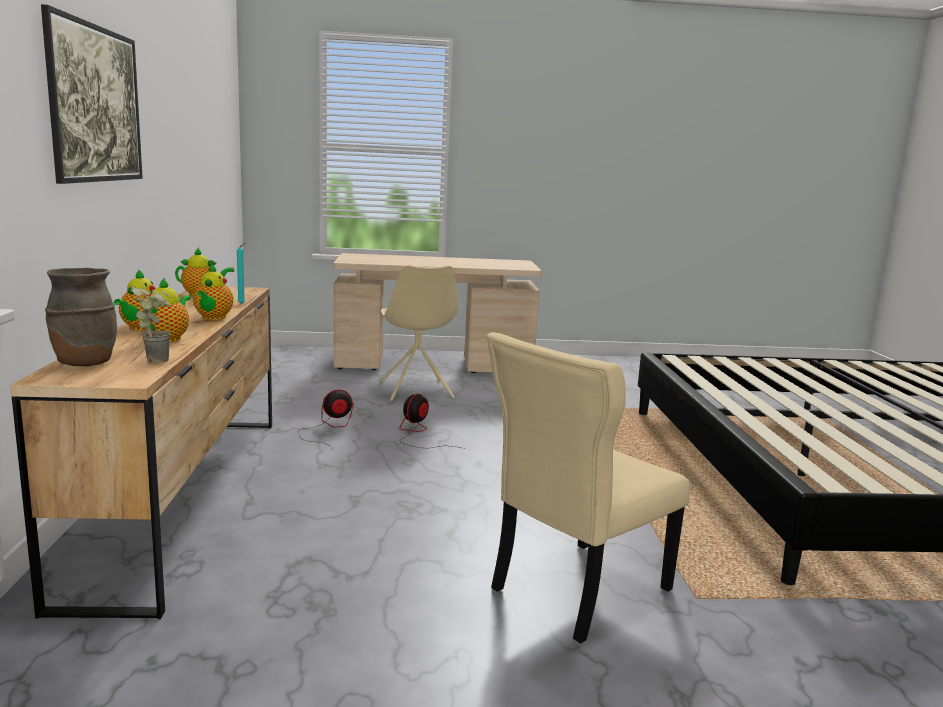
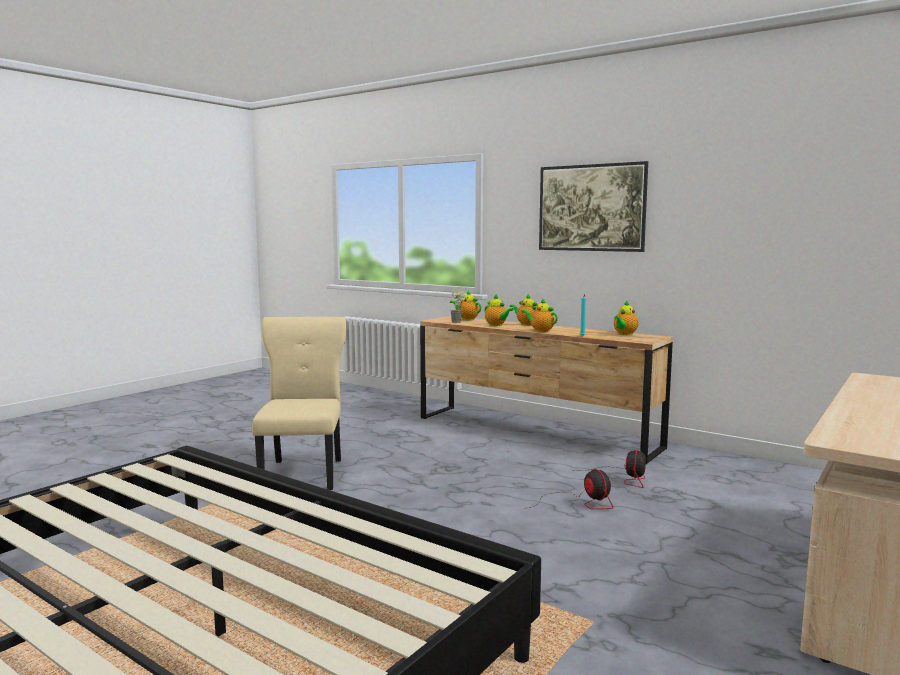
camera: 130 degrees right, 5 degrees down
(84, 363) = (466, 319): brown vase -> teapot
(416, 391) = (735, 540): beige chair -> none

